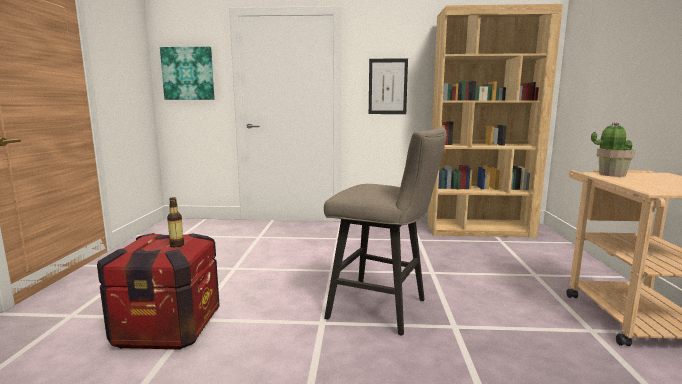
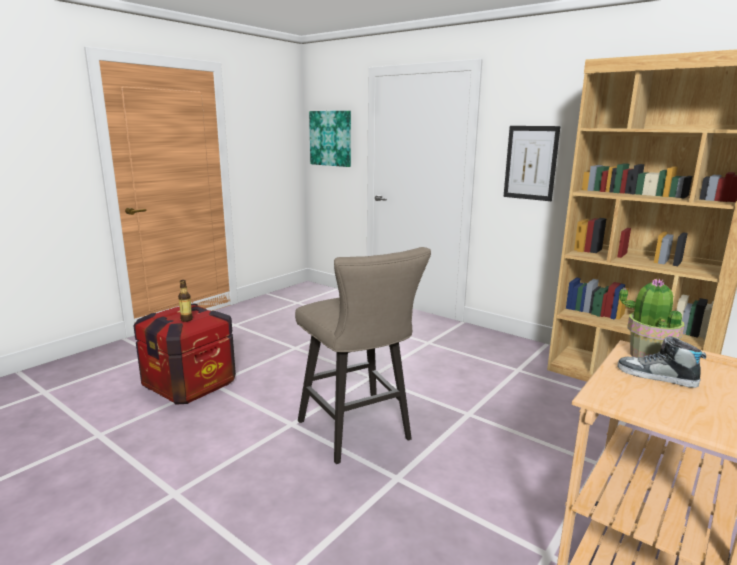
camera: 35 degrees right, 5 degrees up
(641, 180) = (656, 376): none -> shoe

